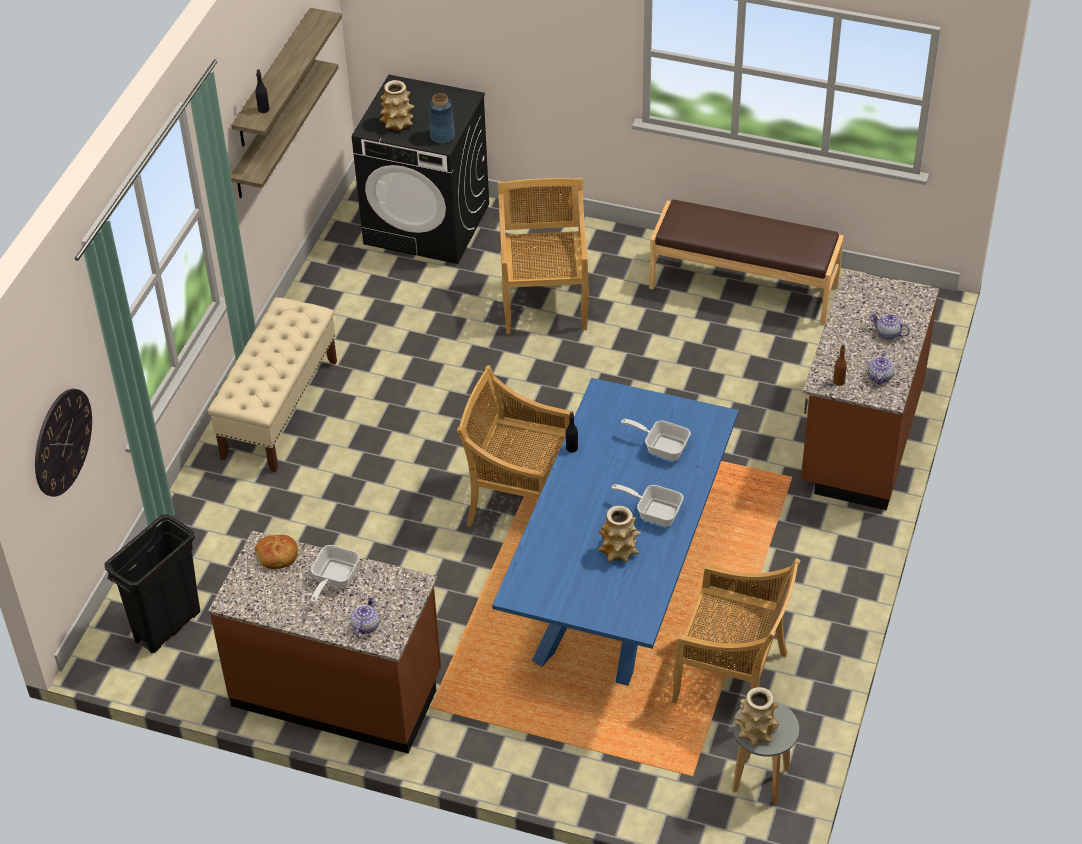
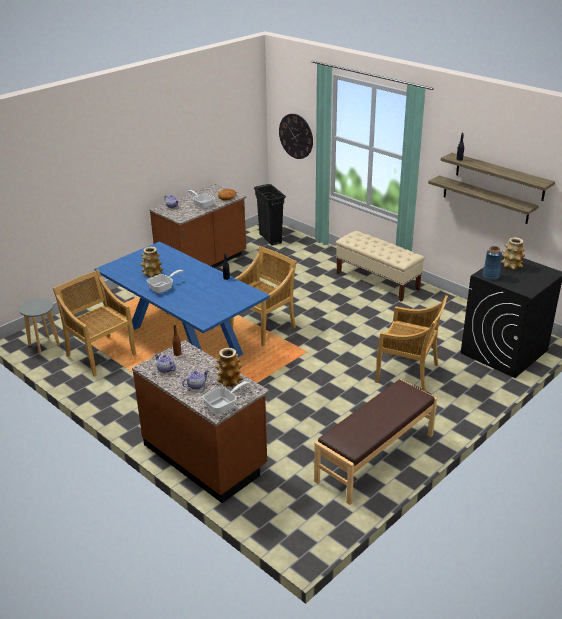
camera: 115 degrees right, 15 degrees down
(661, 447) = (201, 301): frying pan -> frying pan (224, 405)
(732, 679) = (100, 355): beige chair -> beige chair turned 90 degrees clockwise
(755, 731) = (37, 303): vase -> vase (229, 381)

